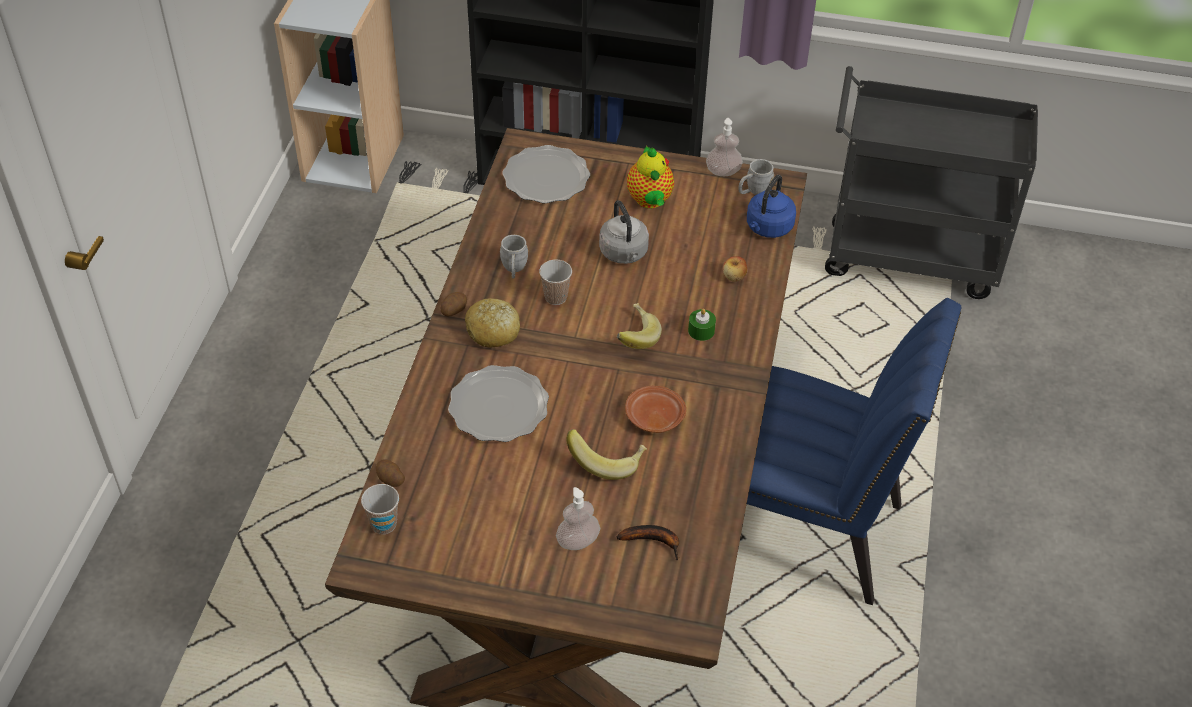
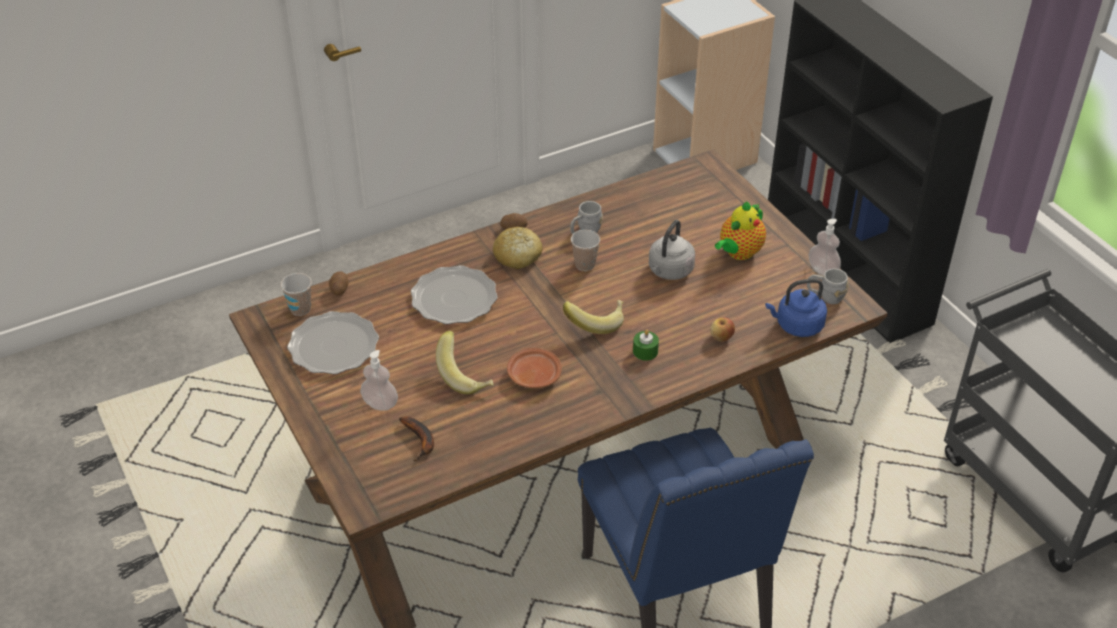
camera: 50 degrees right, 5 degrees down
(546, 177) = (691, 193): plate -> plate (334, 346)

